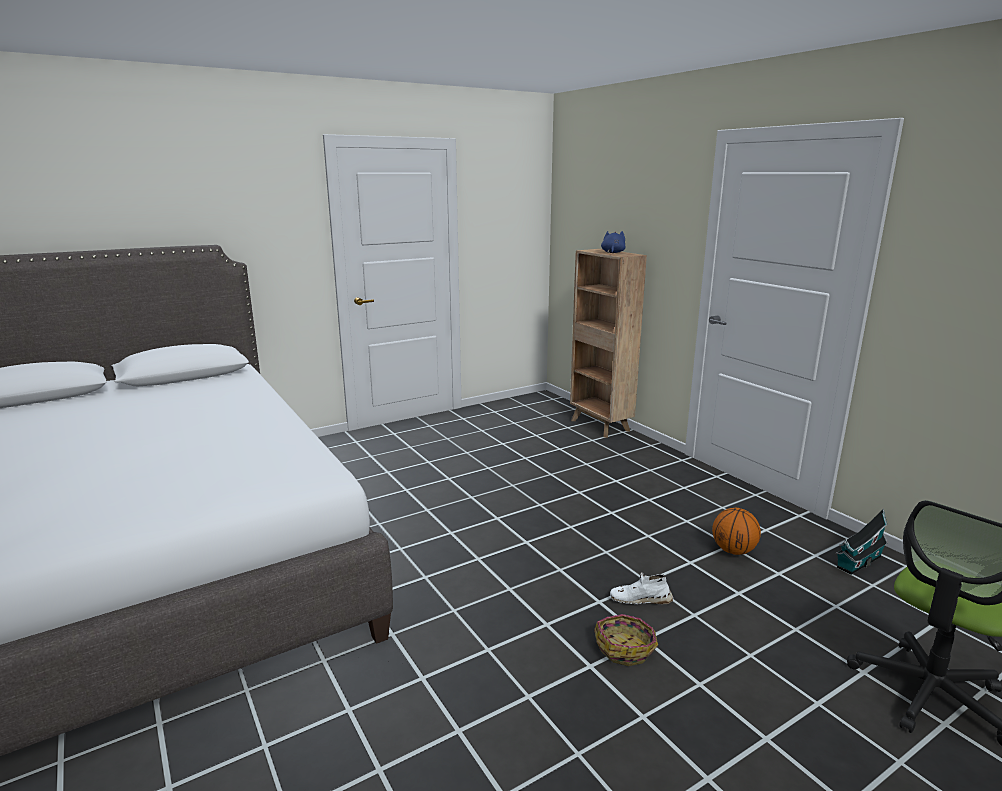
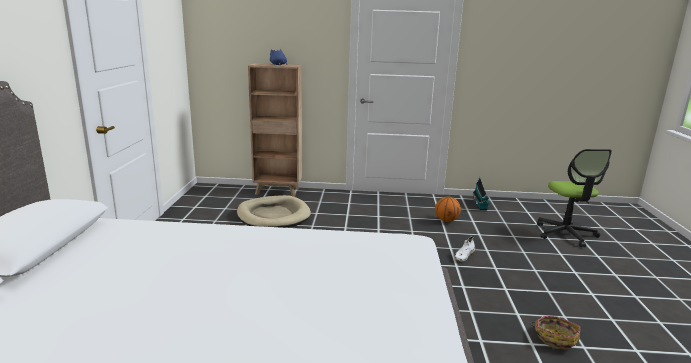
camera: 55 degrees left, 0 degrees up
(538, 447) = (273, 216): none -> beige dog bed
(625, 647) = (498, 275): basket -> basket (555, 338)

